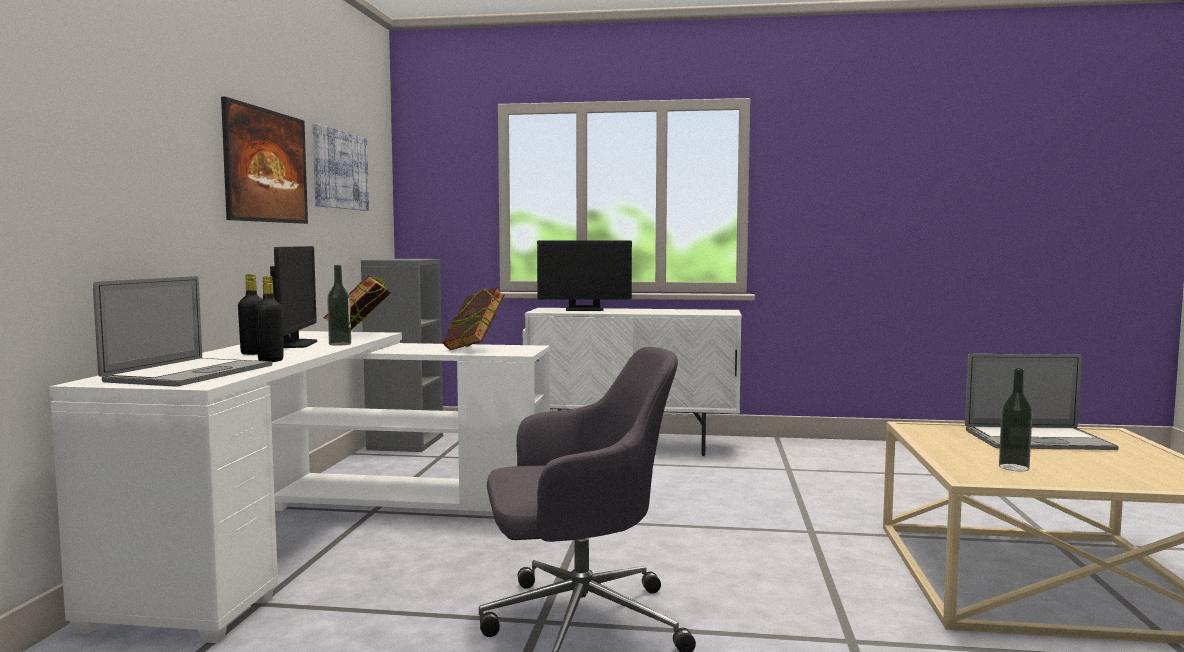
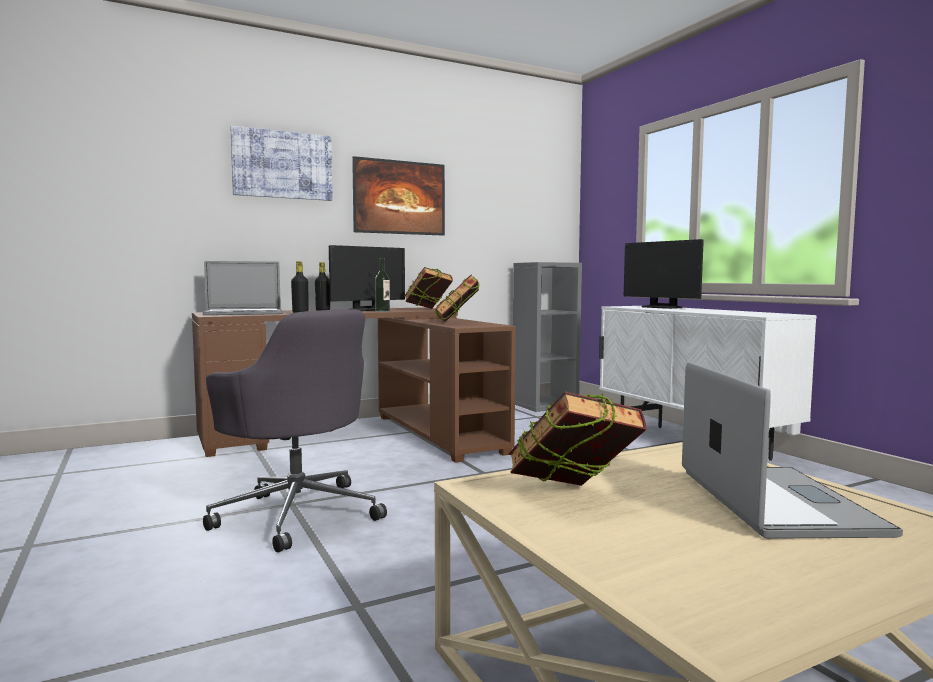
camera: 55 degrees right, 0 degrees up
(331, 534) = (363, 435): white desk -> brown desk
(339, 170) = (494, 197): picture -> picture (282, 165)
(1013, 467) = (572, 499): bottle -> book
(1037, 439) = (775, 501): laptop -> laptop turned 150 degrees counterclockwise

